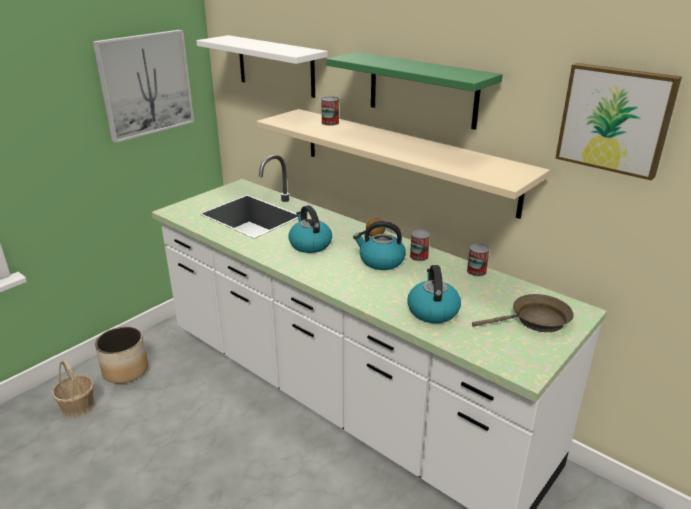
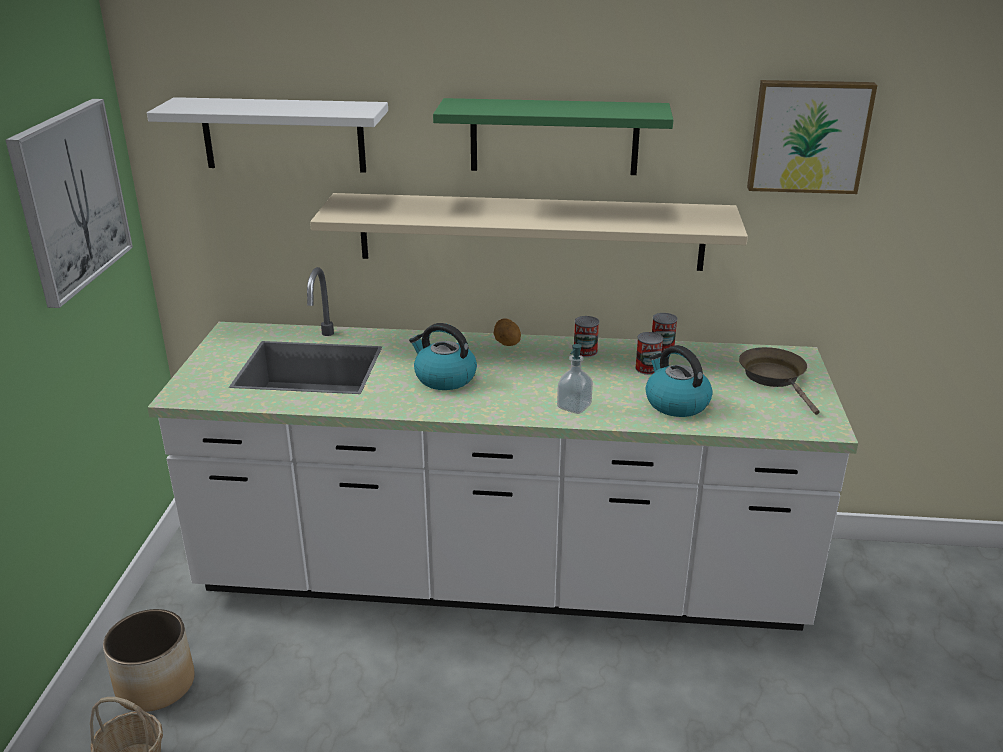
camera: 35 degrees left, 0 degrees up
(330, 123) = (415, 203): can -> can (647, 368)
(361, 288) = (574, 407): none -> soap dispenser
(381, 261) = (553, 370): kettle -> none
(535, 320) = (775, 378): brown frying pan -> brown frying pan turned 60 degrees counterclockwise

